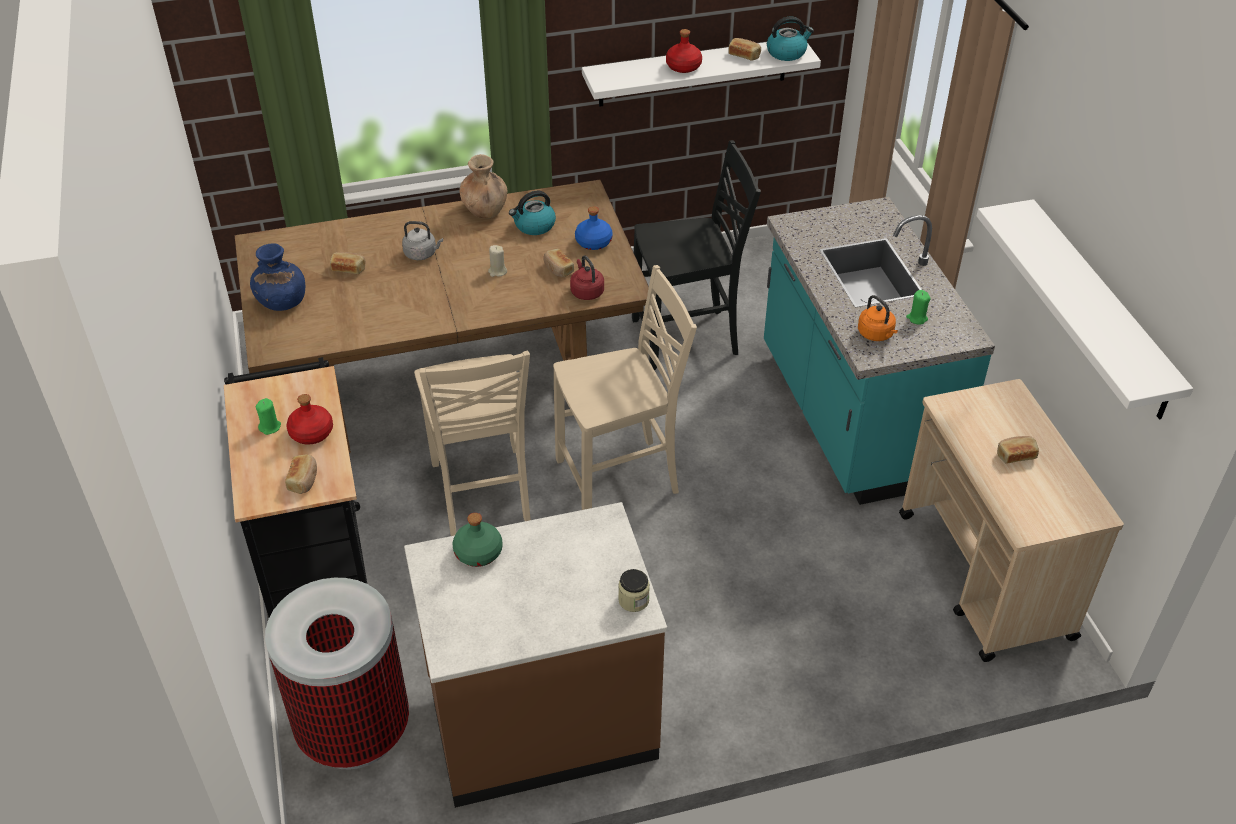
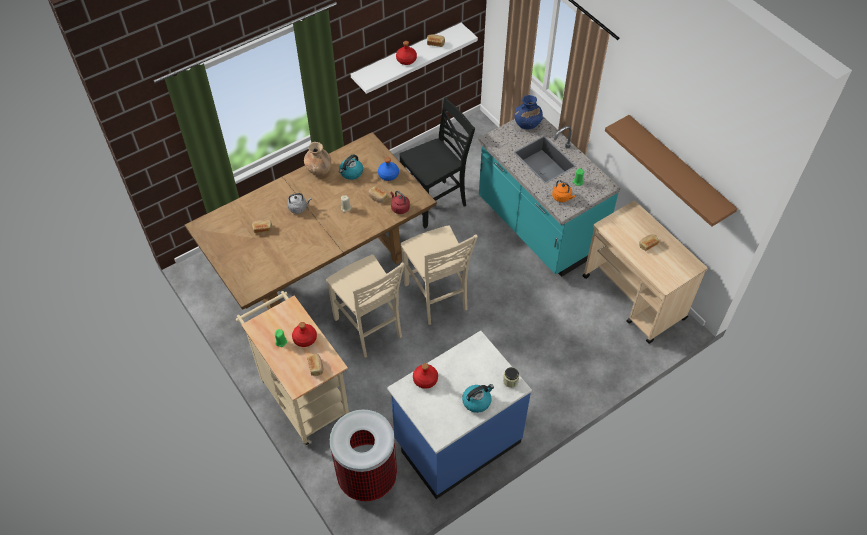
camera: 20 degrees left, 10 degrees up
(281, 302) = (236, 261): blue vase -> blue vase (527, 124)
(317, 564) = (302, 395): black cart -> beige cart
(478, 553) = (425, 379): green bottle -> red bottle
(541, 720) = (456, 441): brown counter -> blue counter
(620, 478) = (437, 297): beige chair -> beige chair turned 105 degrees clockwise
(787, 52) = (457, 36): kettle -> kettle (477, 401)
(1099, 309) = (678, 169): white shelf -> brown shelf

